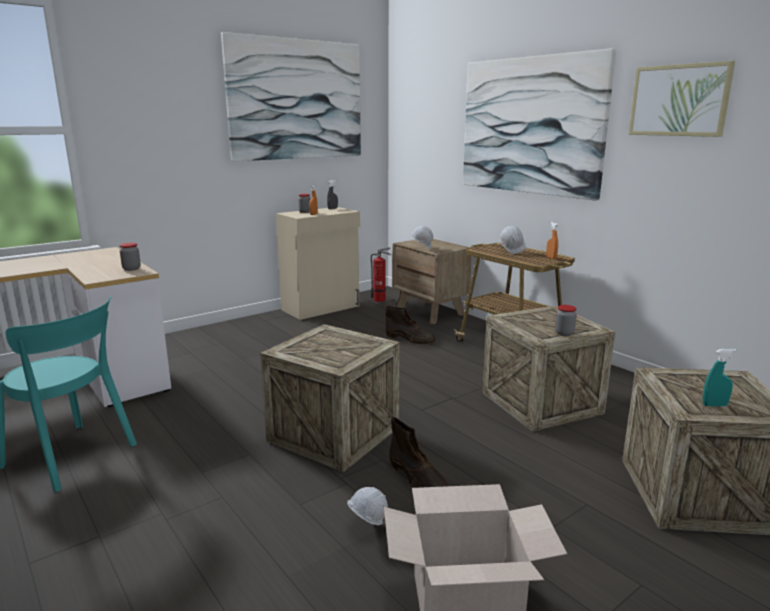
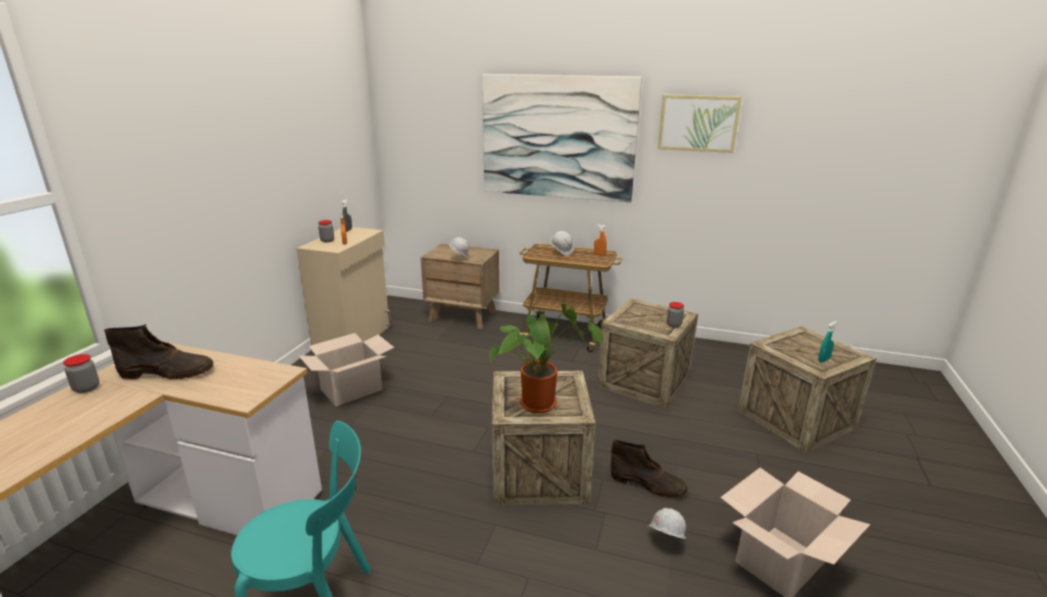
camera: 35 degrees left, 5 degrees up
(131, 269) = (260, 371): jar -> jar (86, 388)
(274, 338) = (351, 390): none -> cardboard box
(296, 100) = (298, 114): picture -> none
(322, 351) = (541, 402): none -> potted plant
(381, 300) = (402, 313): fire extinguisher -> none
(410, 339) = (482, 351): brown boot -> brown boot (168, 373)

